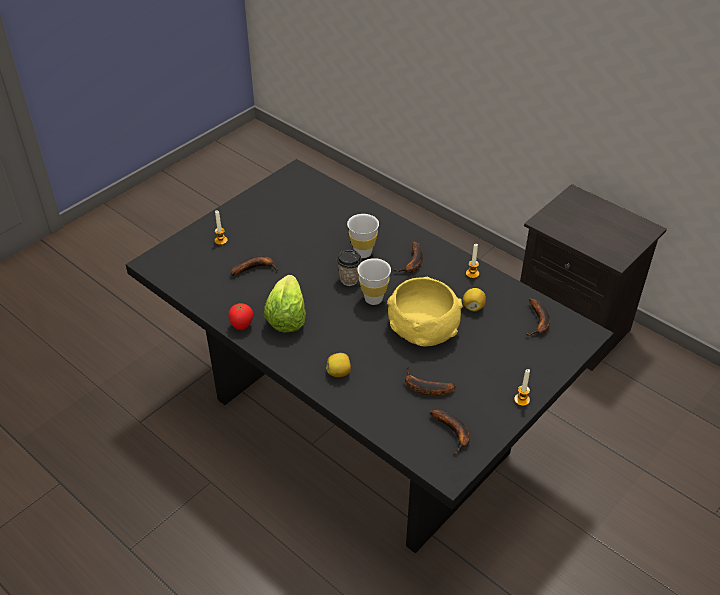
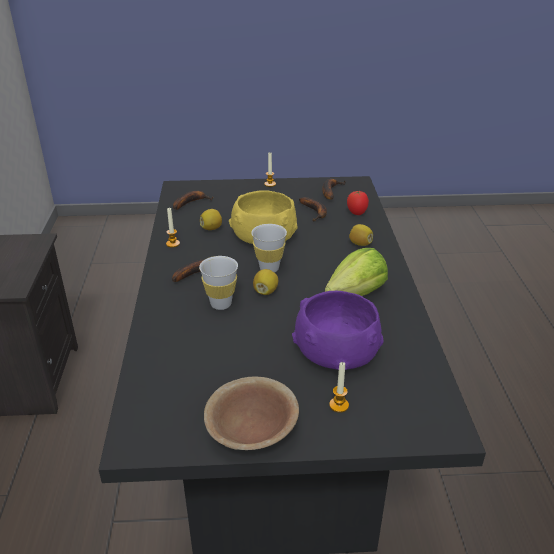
camera: 135 degrees left, 10 degrees down
(242, 326) = (403, 309): tomato -> tomato (357, 213)
(251, 206) = (251, 430): none -> brown bowl
(255, 268) = (335, 350): banana -> purple bowl
(349, 279) = (265, 291): cup -> lemon

